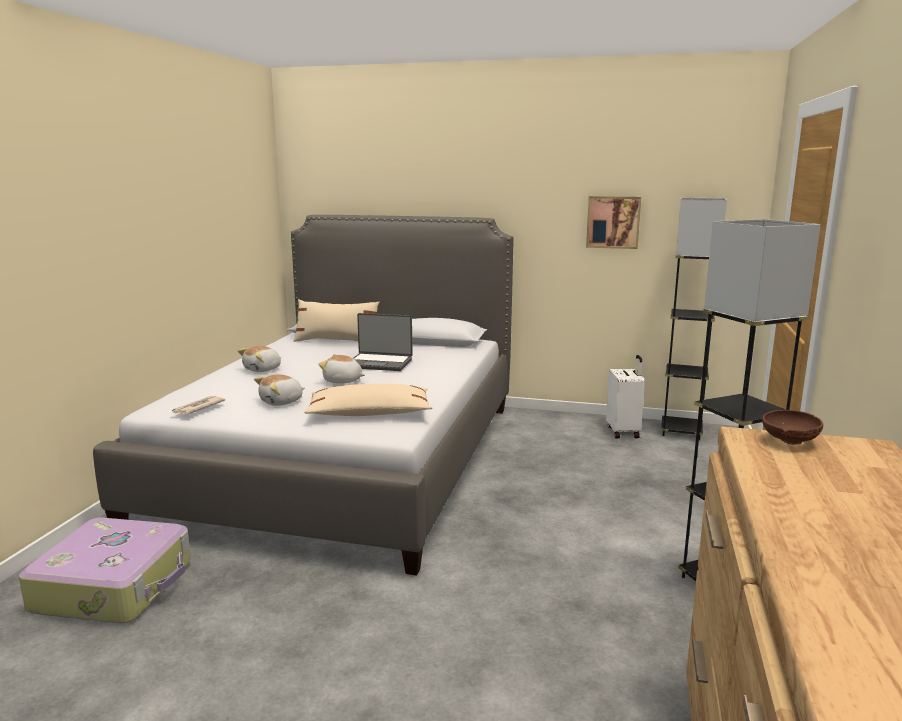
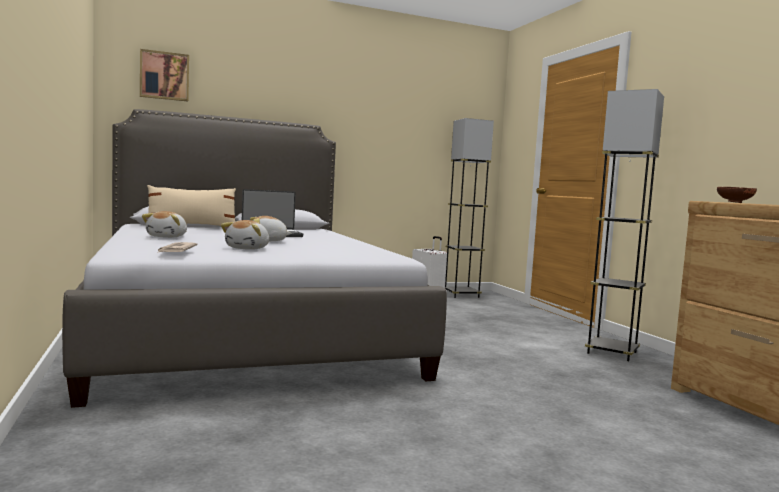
camera: 35 degrees left, 10 degrees down
(116, 586) = (161, 441): suitcase -> none
(369, 413) = (346, 251): beige pillow -> none
(613, 222) = (406, 136): picture -> picture (164, 76)

